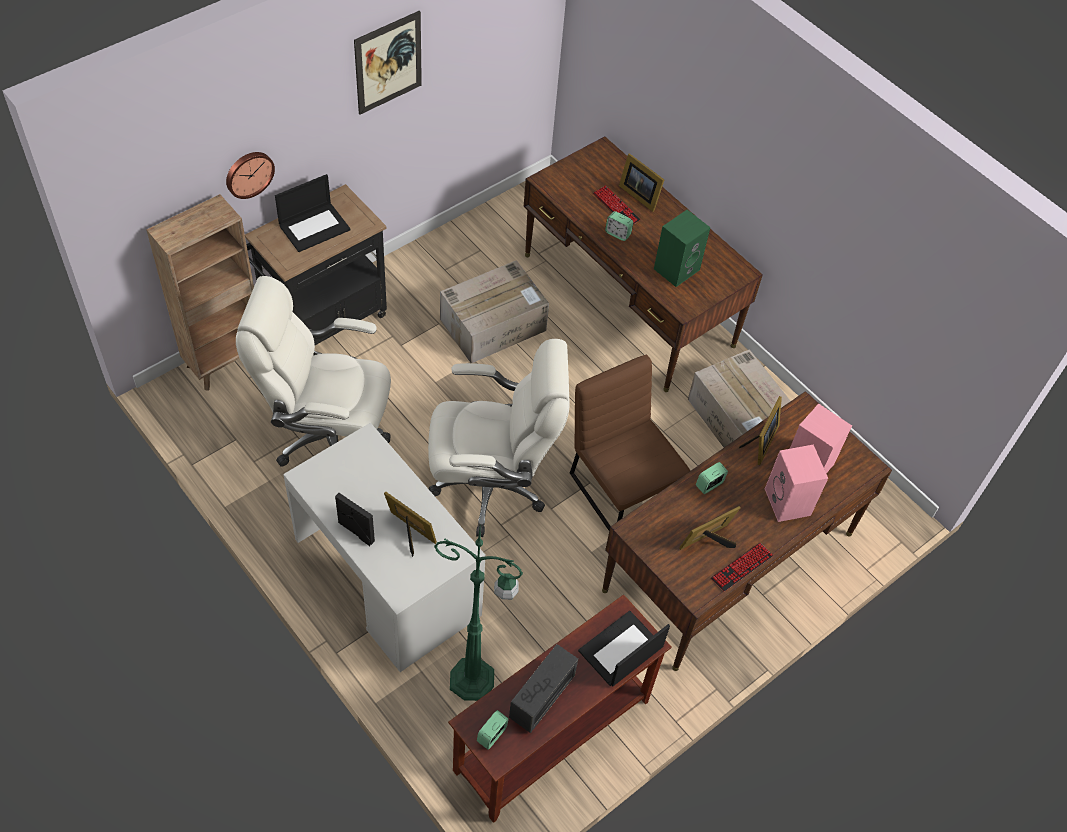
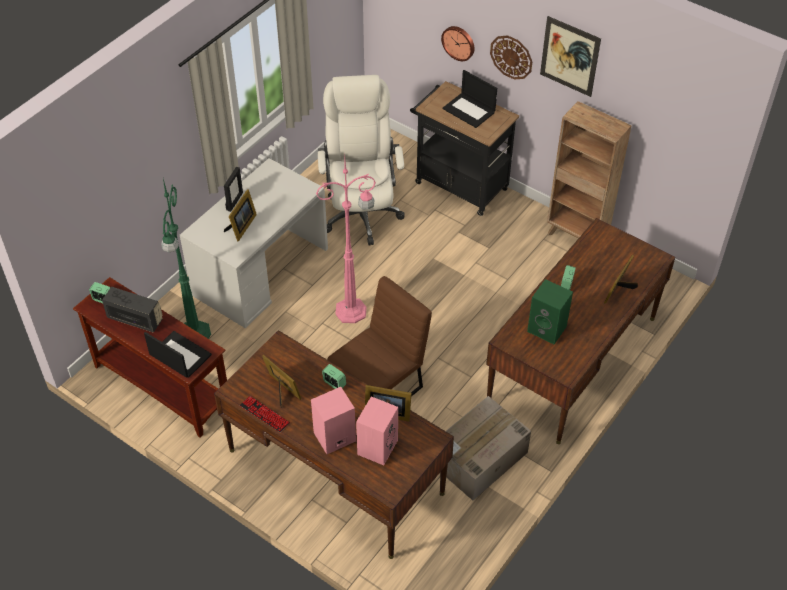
camera: 80 degrees right, 5 degrees down
(226, 362) = (402, 149): brown bookcase -> brown bookcase (576, 237)
(319, 128) = (511, 57): none -> wall clock
(492, 487) = (352, 311): white office chair -> pink floor lamp
(494, 324) = (504, 279): cardboard box -> none
(616, 207) = (596, 278): keyboard -> none

